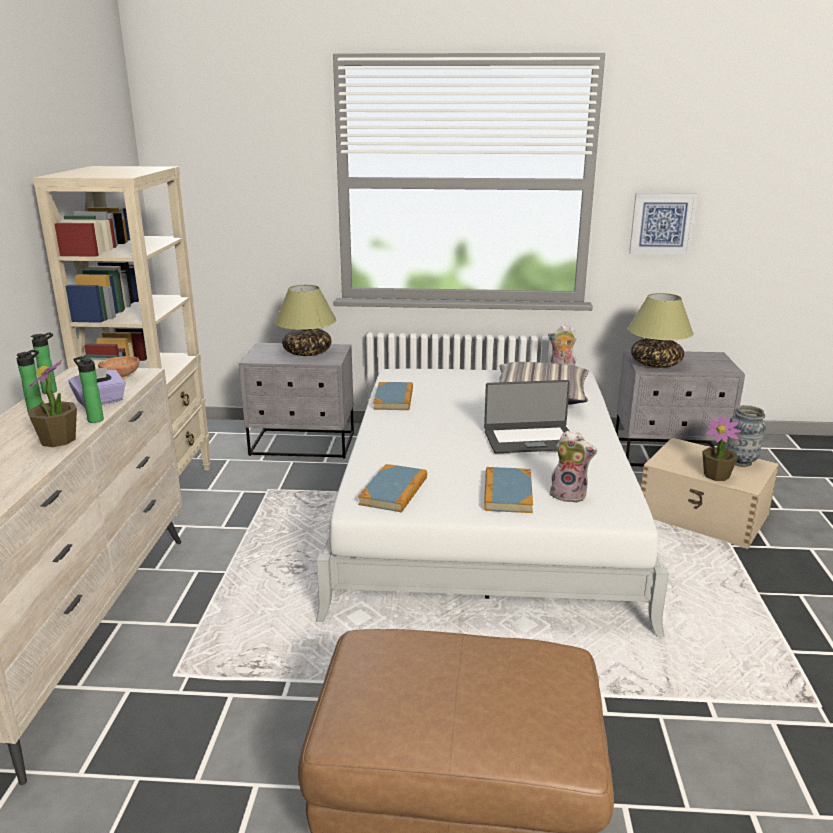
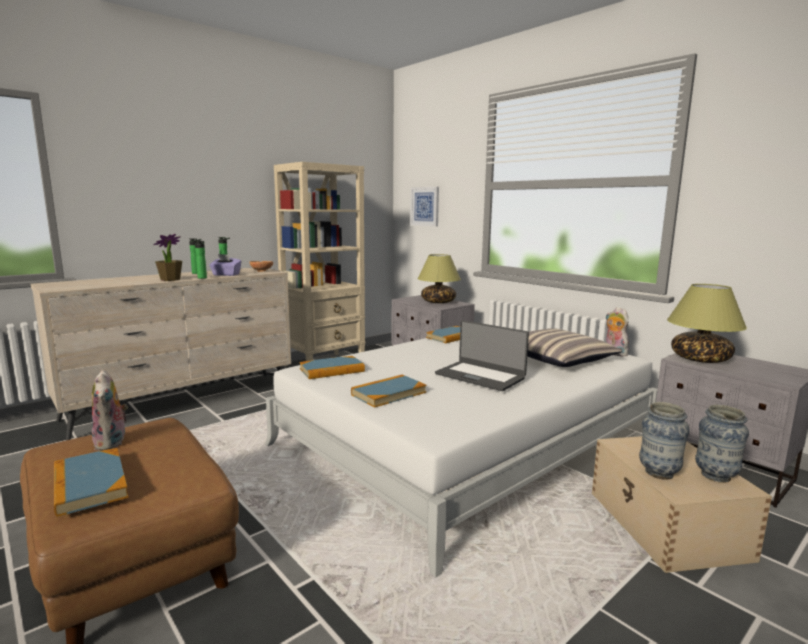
camera: 45 degrees right, 10 degrees down
(512, 721) = (90, 484): none -> book
(569, 495) = (426, 409): plush toy -> plush toy (112, 443)
(662, 223) = (755, 219): picture -> picture (425, 206)
(716, 475) = (658, 473): potted plant -> vase

